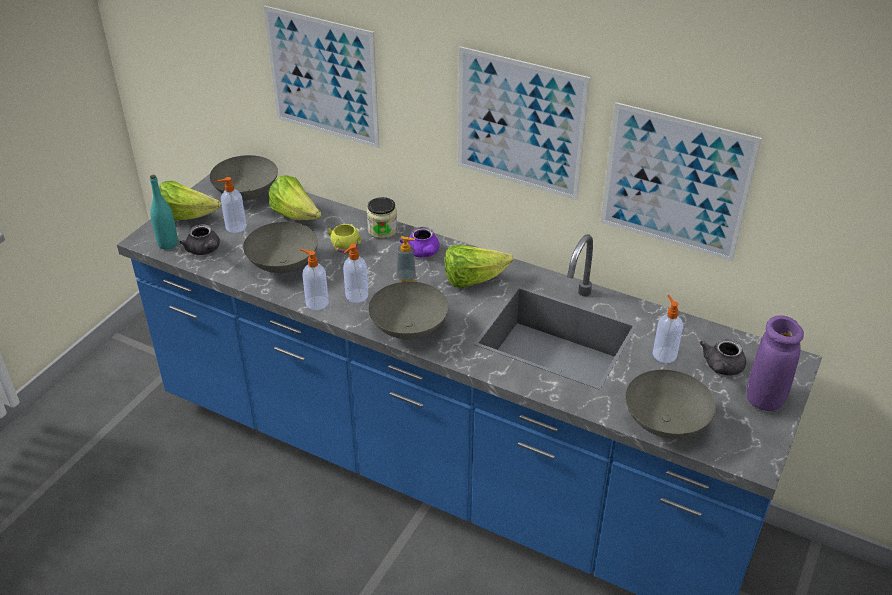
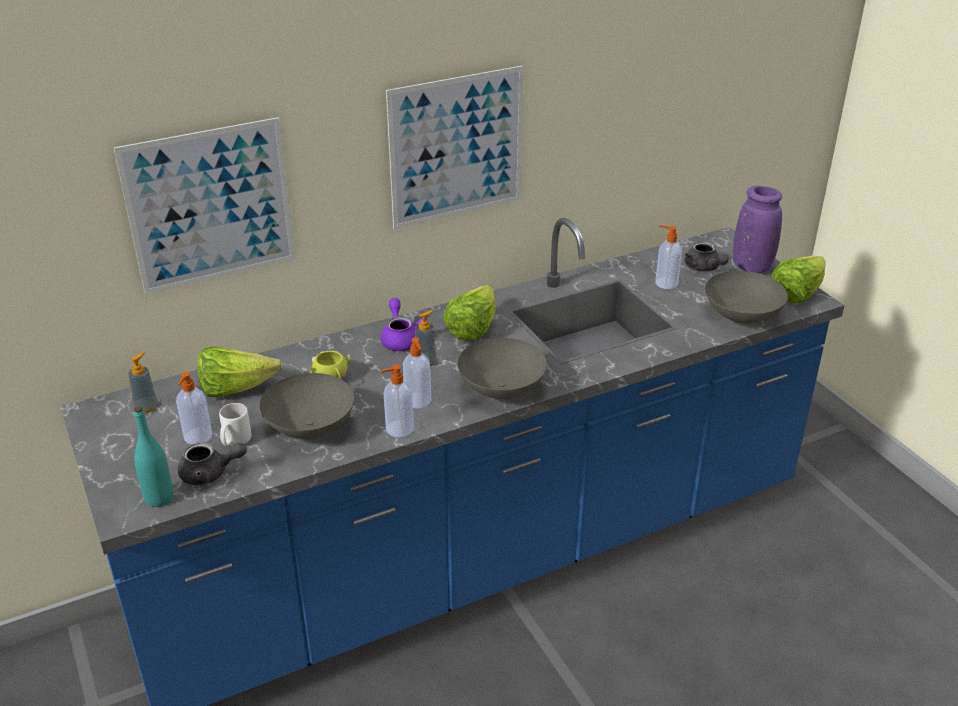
camera: 55 degrees left, 5 degrees down
(186, 217) = (126, 466): lettuce -> lettuce (797, 293)
(243, 243) = (235, 442): none -> white mug
(246, 193) = (146, 407): grey bowl -> soap dispenser
(382, 230) = (335, 347): jar -> none
(423, 253) = (401, 338): purple teapot -> purple teapot turned 120 degrees counterclockwise
(675, 182) = (604, 134): picture -> none

